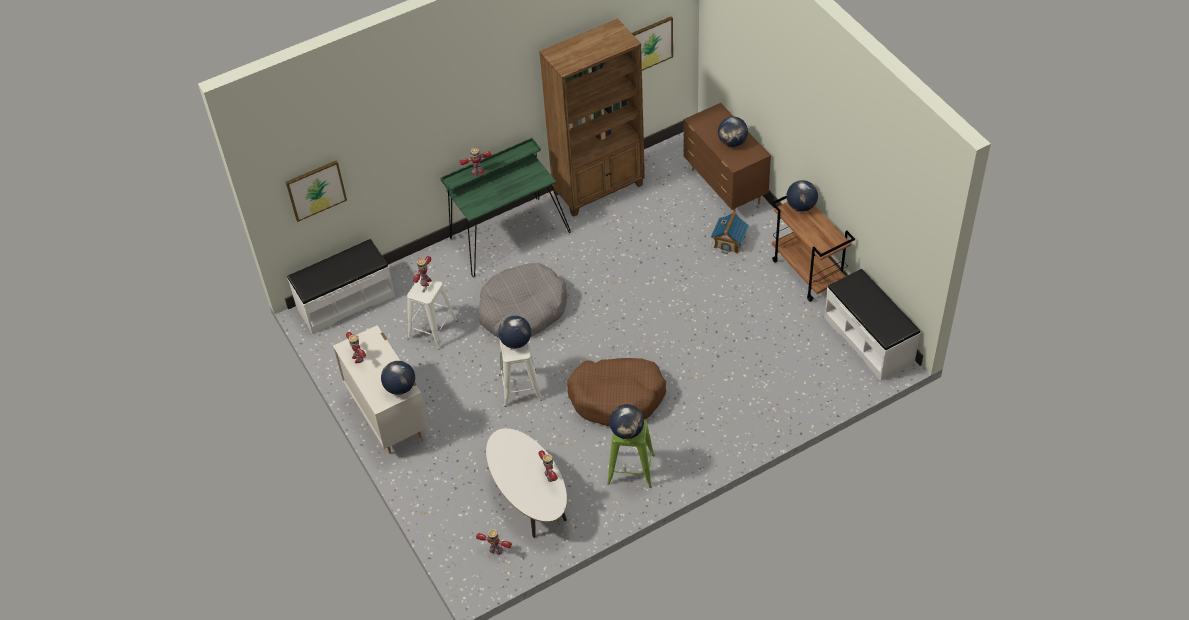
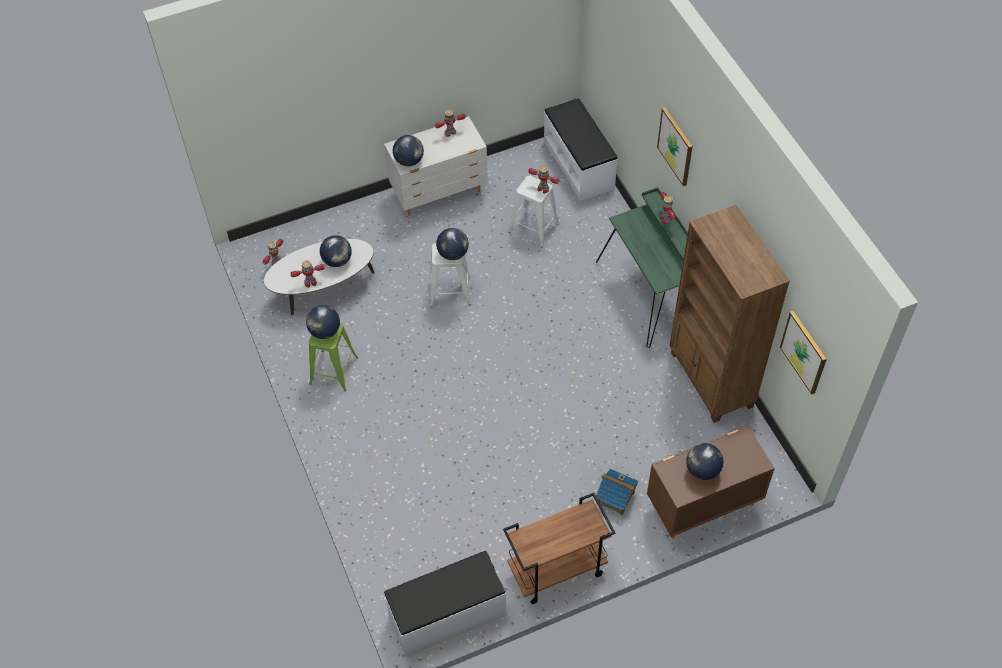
camera: 95 degrees right, 5 degrees up
(316, 190) = (606, 65): picture -> picture (675, 146)
(522, 310) = (546, 299): grey dog bed -> none
(617, 397) = (421, 368): brown dog bed -> none
(801, 206) = (590, 528): globe -> globe (337, 260)

